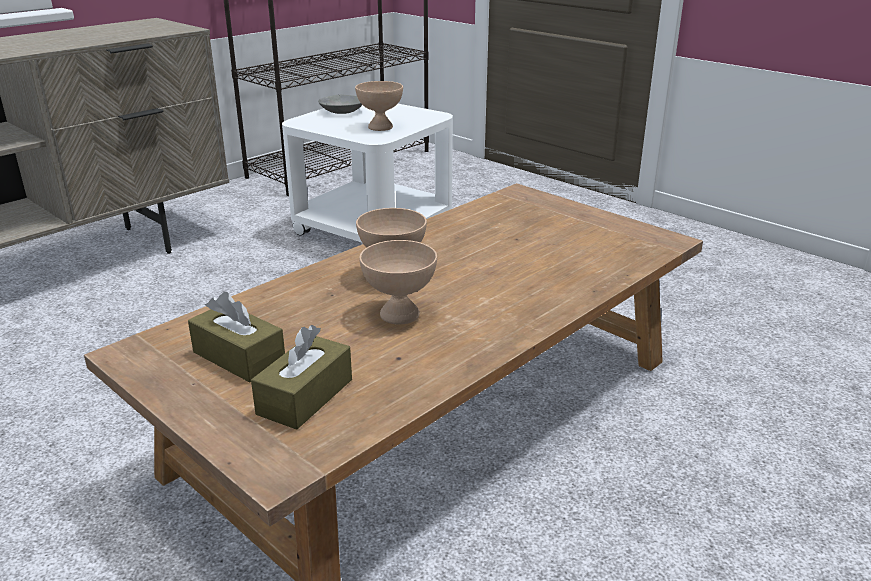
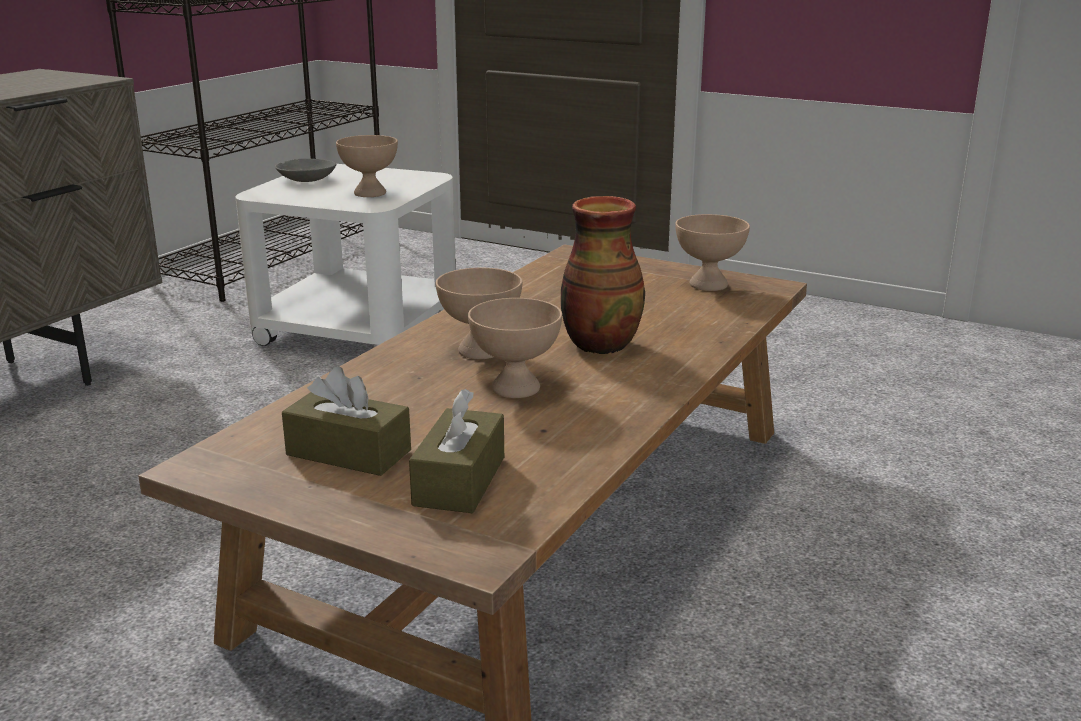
camera: 15 degrees left, 5 degrees down
(490, 281) = (599, 344): none -> vase
(613, 233) = (707, 285): none -> beige bowl

